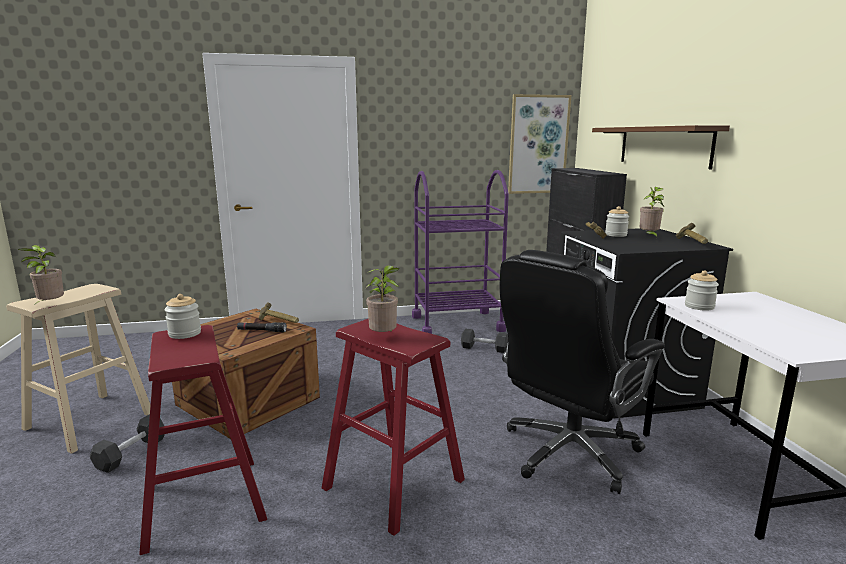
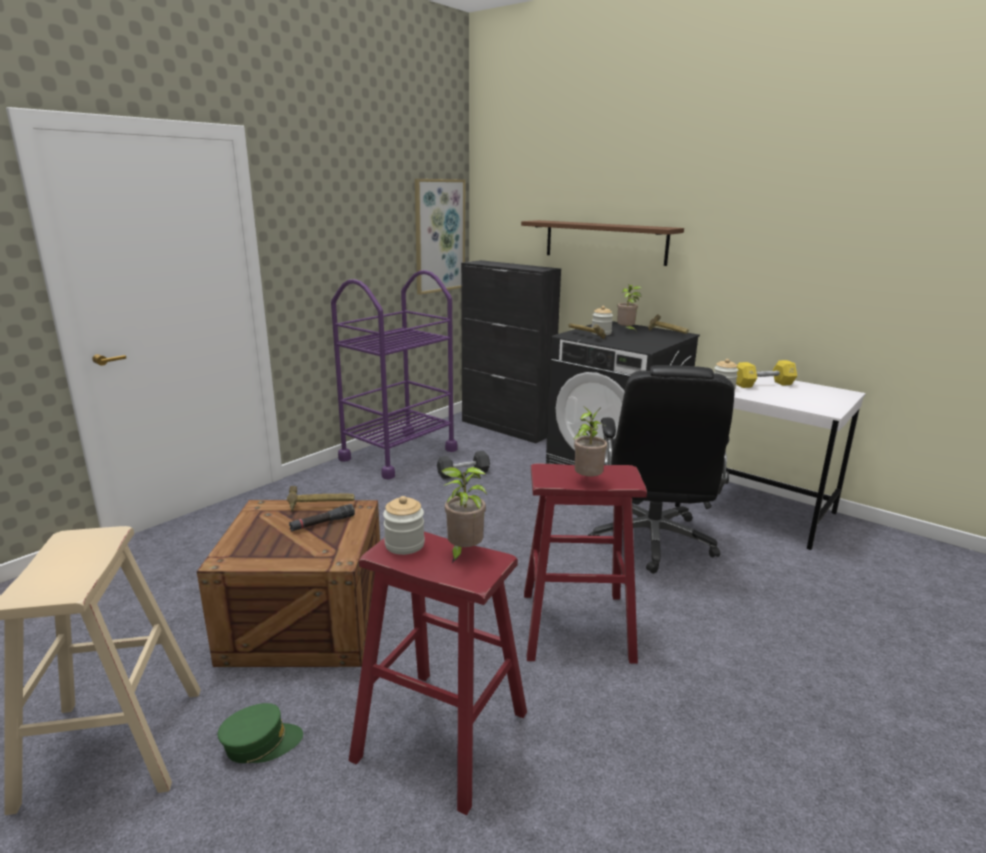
camera: 40 degrees left, 5 degrees up
(50, 305) = (92, 583): potted plant -> potted plant (463, 553)
(131, 453) = (261, 743): black dumbbell -> green cap
(768, 313) = (763, 384): none -> yellow dumbbell

